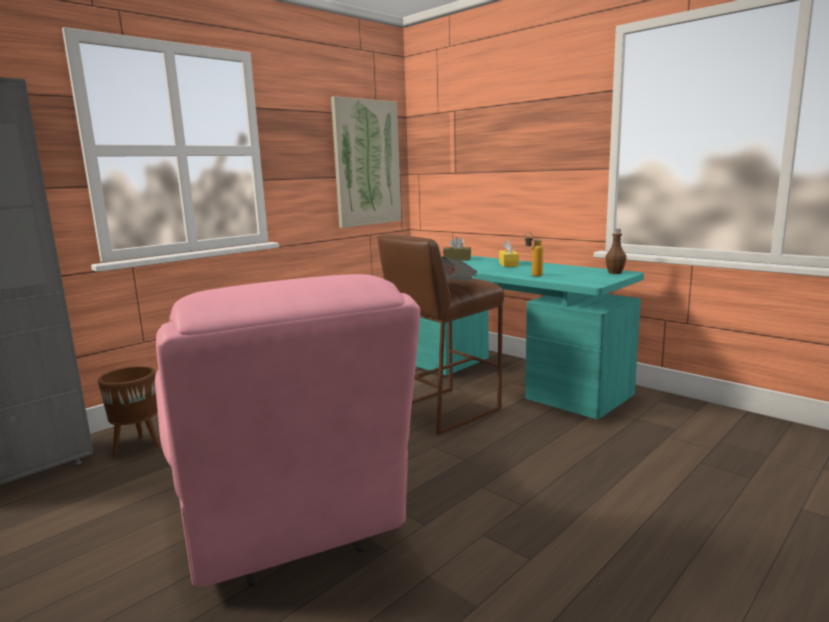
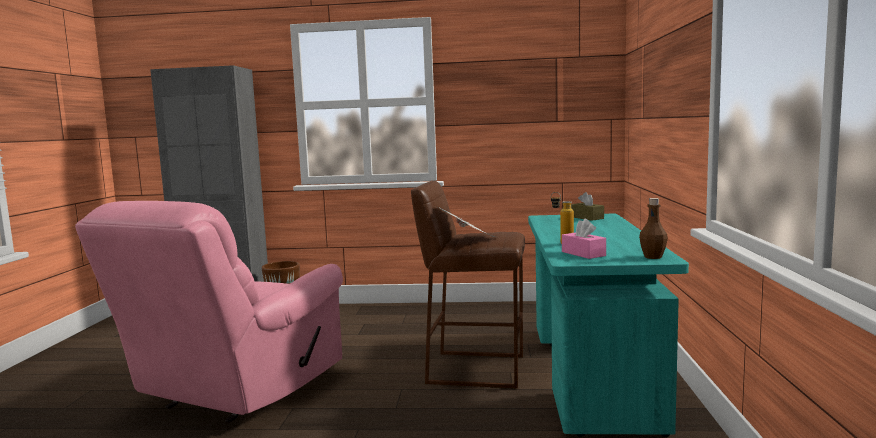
camera: 50 degrees right, 5 degrees down
(367, 163) = (560, 108): picture -> none
(508, 264) = (603, 230): yellow tissue box -> none
(576, 278) = (583, 253): none -> pink tissue box

